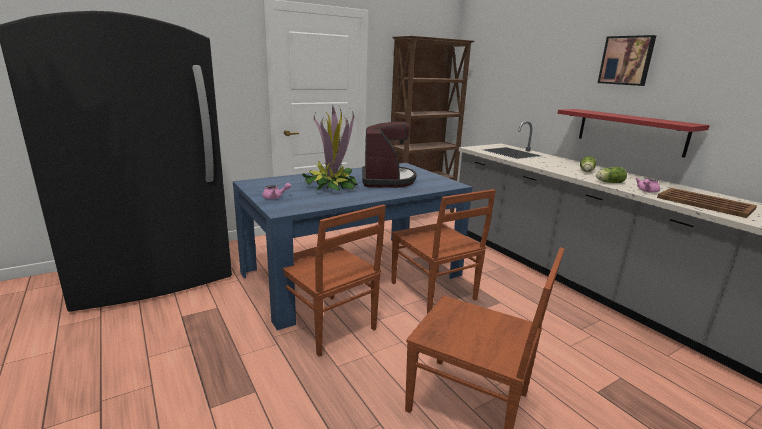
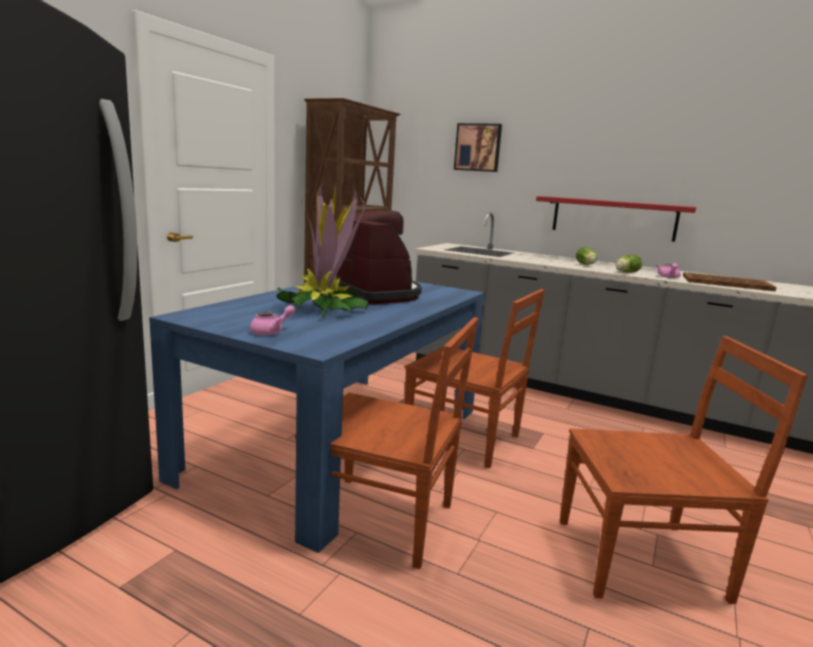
camera: 30 degrees left, 5 degrees down
(626, 60) = (602, 141): picture -> picture (478, 147)

